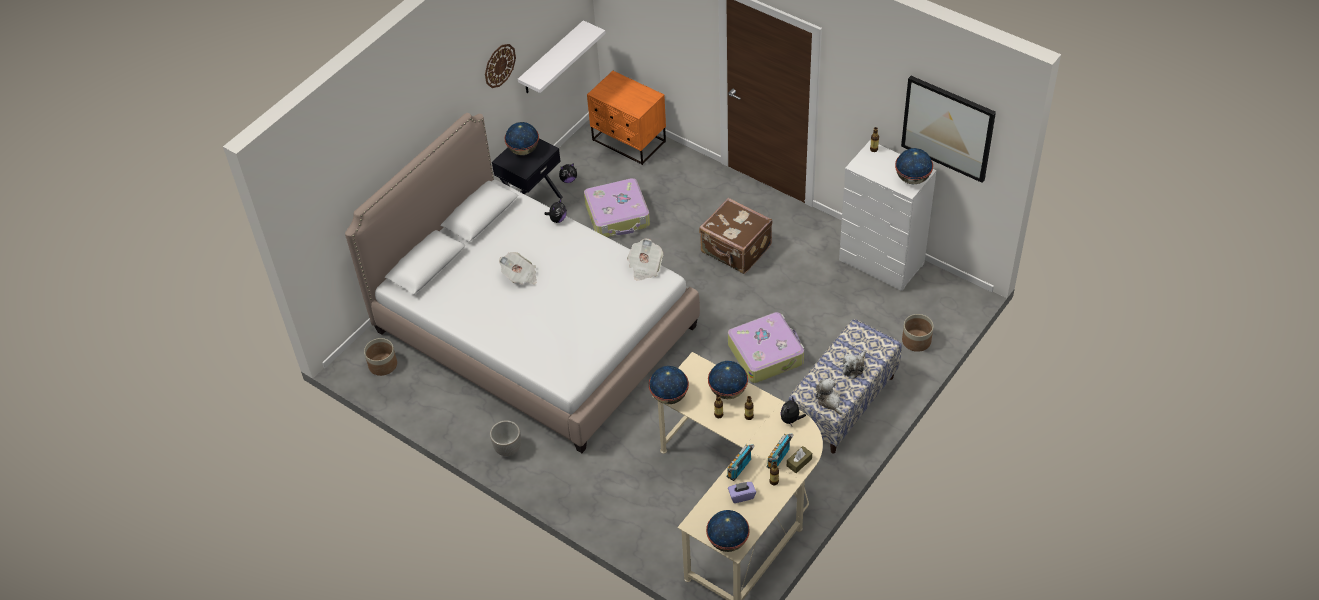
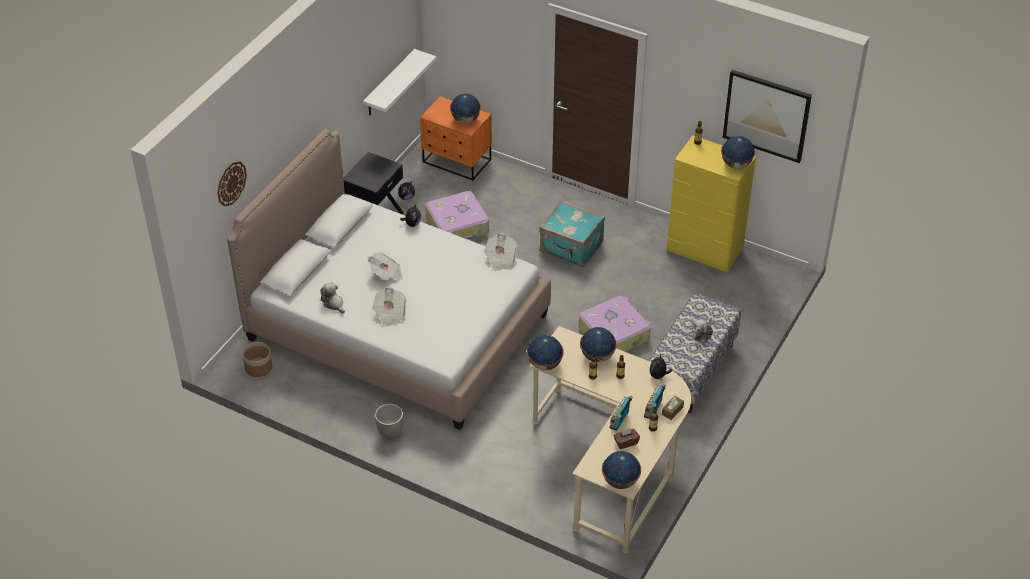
camera: 10 degrees left, 5 degrees down
(499, 65) = (349, 86): wall clock -> wall clock (231, 183)
(516, 323) = (390, 314): none -> newspaper
(523, 150) = (370, 167): globe -> globe (465, 120)
(735, 250) = (571, 248): brown suitcase -> turquoise suitcase
(741, 496) = (626, 442): purple tissue box -> brown tissue box
(829, 401) = (685, 362): plush toy -> plush toy (334, 304)
(881, 263) = (705, 250): white dresser -> yellow dresser
(916, 341) = (747, 313): planter -> none

